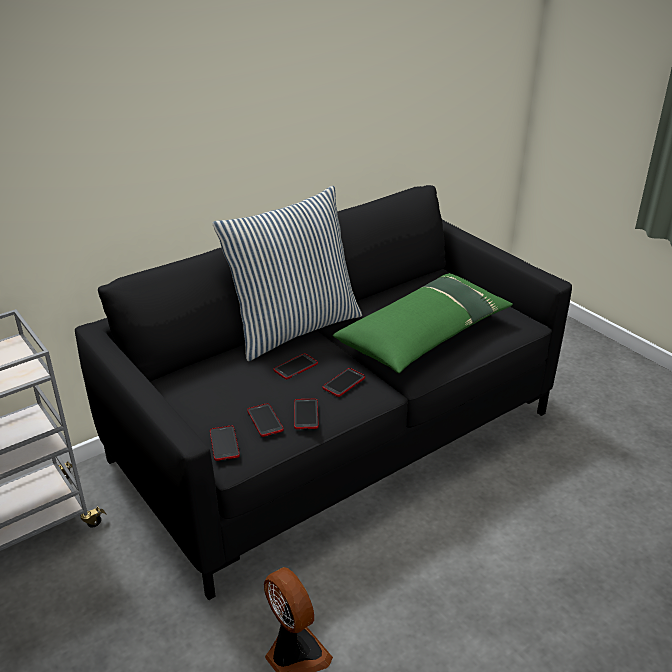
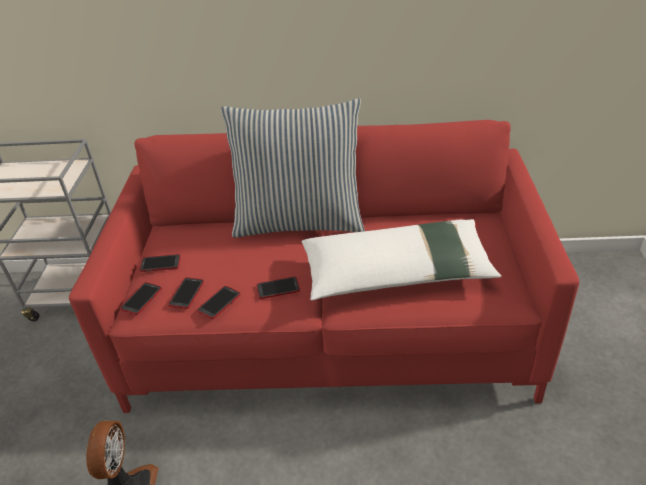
camera: 40 degrees right, 5 degrees up
(295, 367) = (259, 257): phone -> phone (160, 264)
(335, 437) = (330, 330): black sofa -> red sofa
(425, 335) = (397, 273): green pillow -> white pillow

